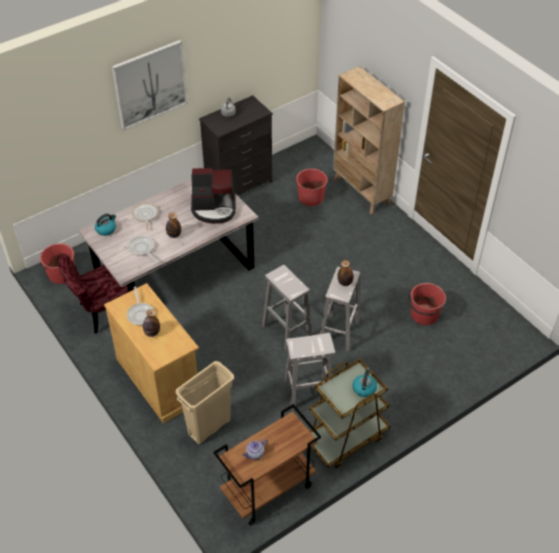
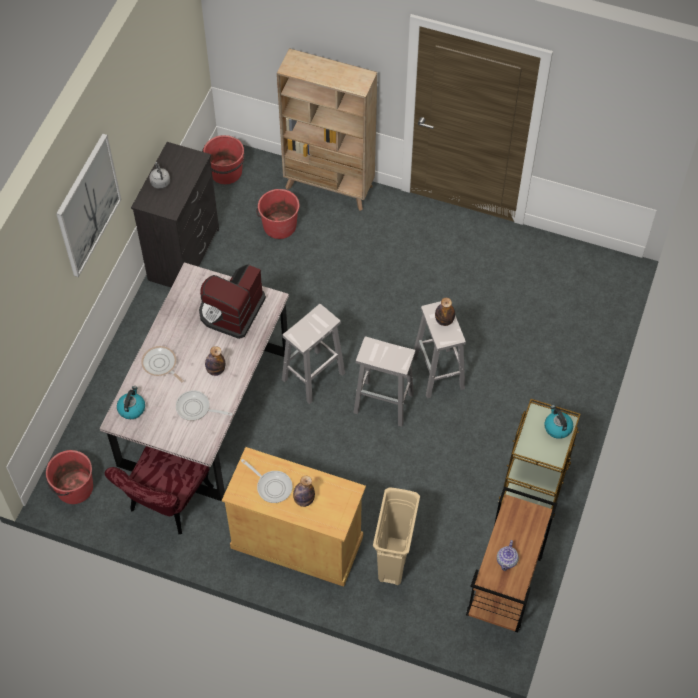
camera: 35 degrees left, 10 degrees up
(214, 208) = (231, 311): coffee machine -> coffee machine turned 150 degrees clockwise
(307, 392) = (460, 460): white stool -> white stool (313, 377)
(424, 315) = (507, 301): red bucket -> red bucket (225, 172)

